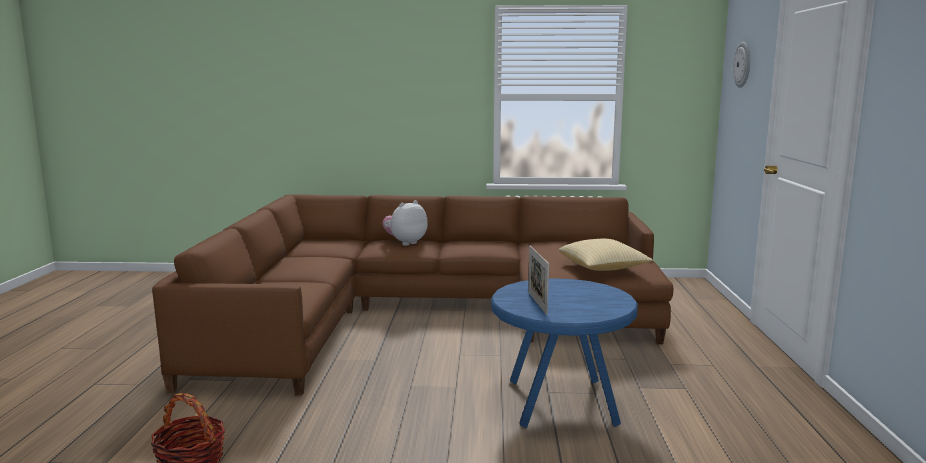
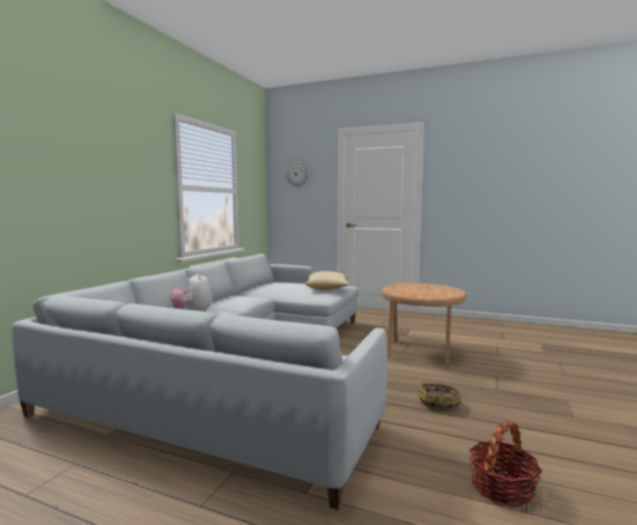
camera: 70 degrees left, 5 degrees down
(374, 425) = (439, 403): none -> basket
(425, 313) = (239, 363): brown sofa -> grey sofa
(537, 303) = (430, 293): picture frame -> none
(560, 404) = (420, 352): blue side table -> brown side table

